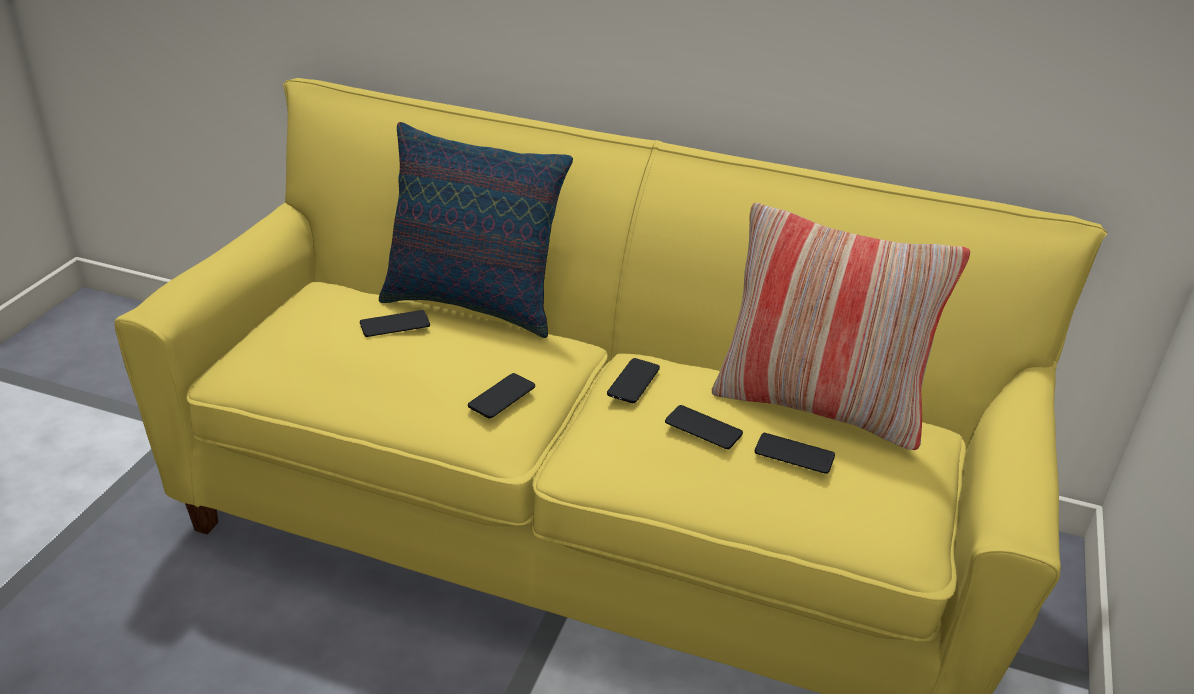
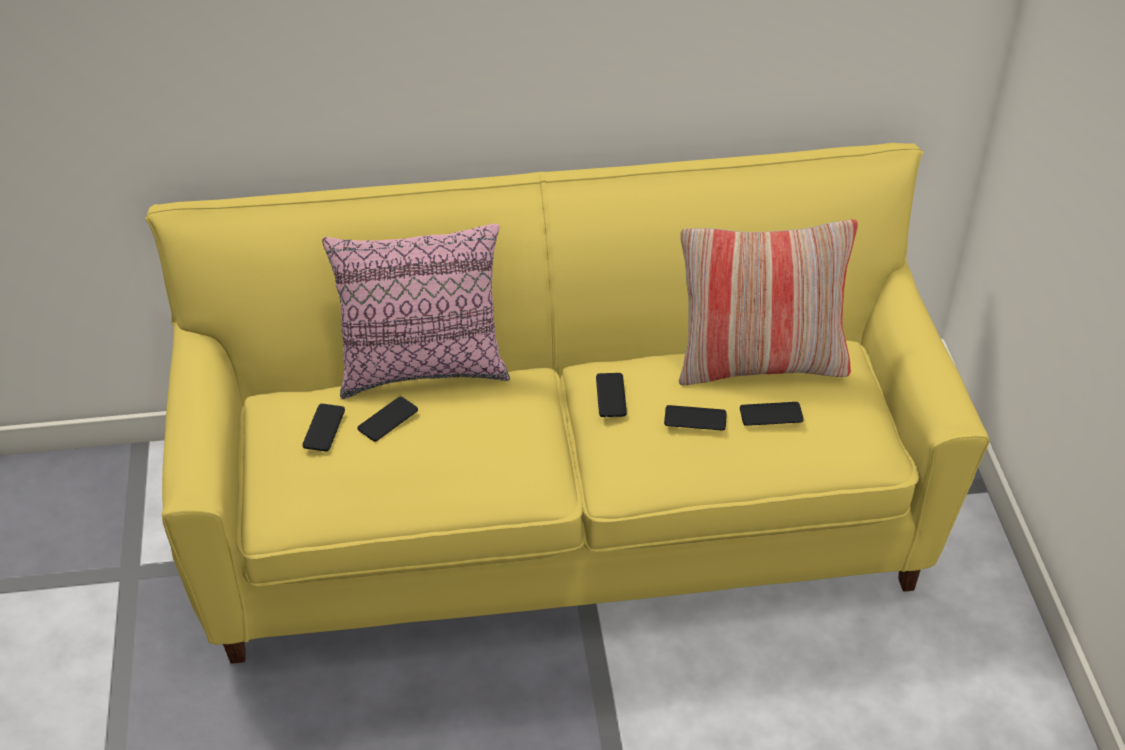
camera: 25 degrees left, 10 degrees up
(472, 306) = (423, 371): blue pillow -> pink pillow
(502, 396) = (522, 451): phone -> phone (324, 428)

